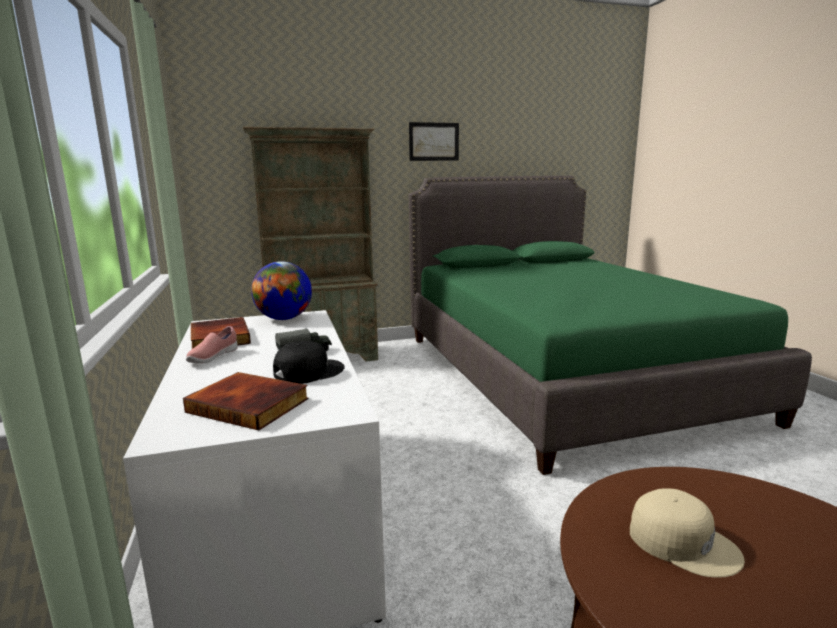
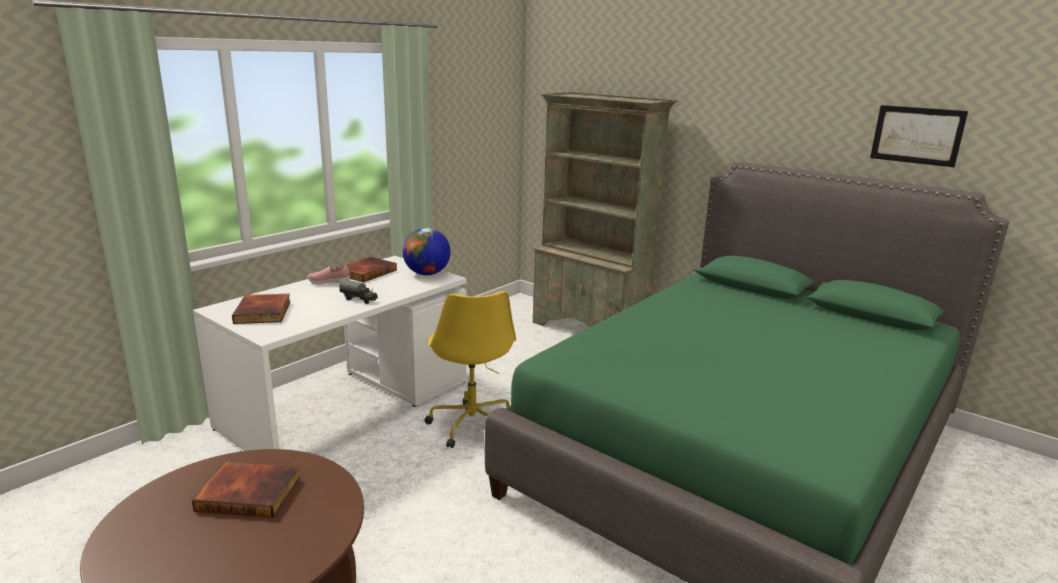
camera: 55 degrees right, 5 degrees up
(308, 371) = (324, 310): black cap -> none
(418, 451) = (472, 427): none -> yellow office chair
(434, 141) = (762, 117): picture -> picture (917, 135)
(682, 541) = (250, 492): beige cap -> book

